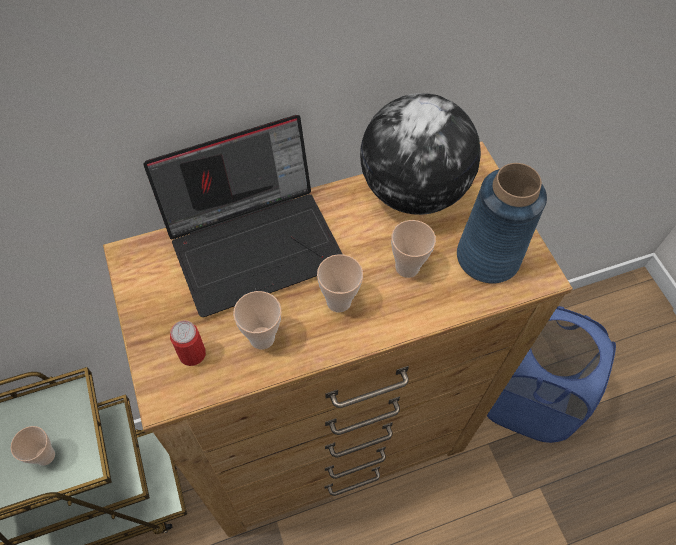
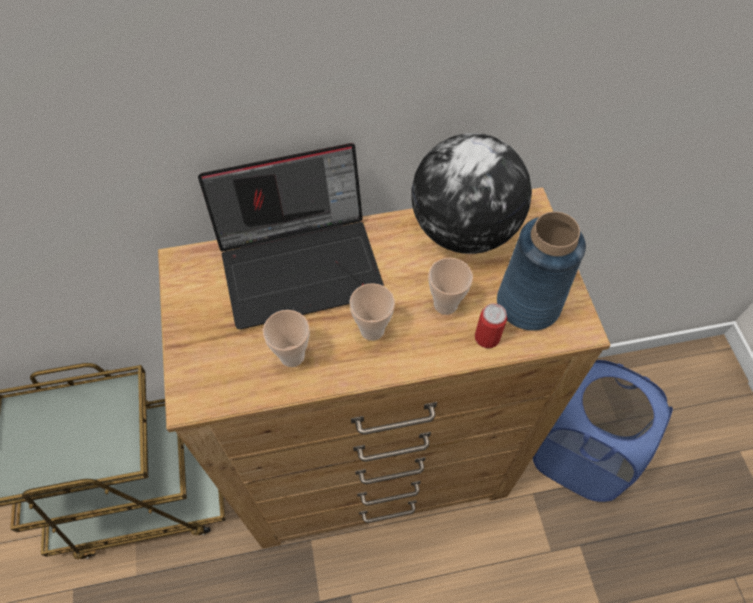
camera: 10 degrees right, 0 degrees up
(45, 455) = (91, 444): cup -> none
(192, 354) = (223, 363): can -> can (487, 337)

